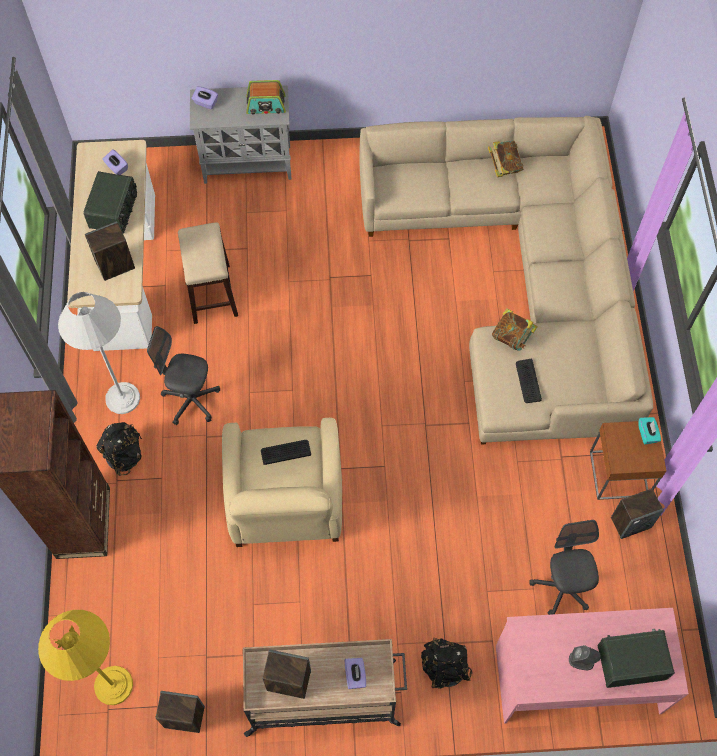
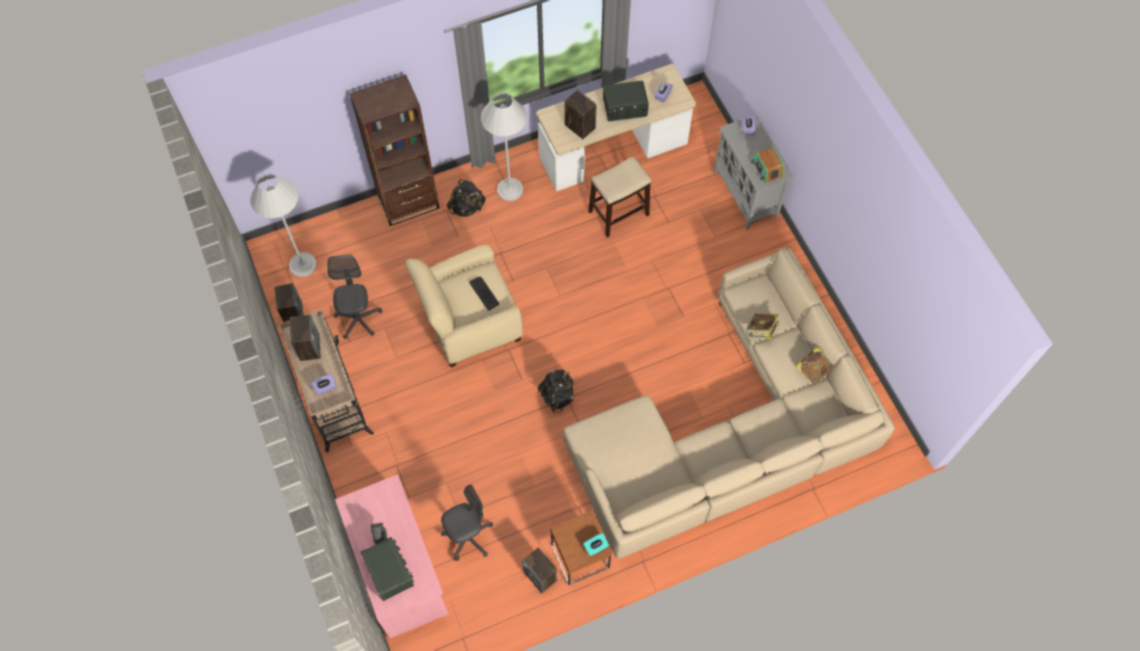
camera: 70 degrees right, 0 degrees up
(113, 685) = (302, 264): yellow floor lamp -> white floor lamp
(191, 400) = (525, 233): grey office chair -> grey office chair (358, 319)
(444, 667) = (378, 470): black backpack -> black backpack (557, 395)
(512, 337) = (649, 424): book -> book (760, 331)
(528, 381) = (612, 446): keyboard -> none

